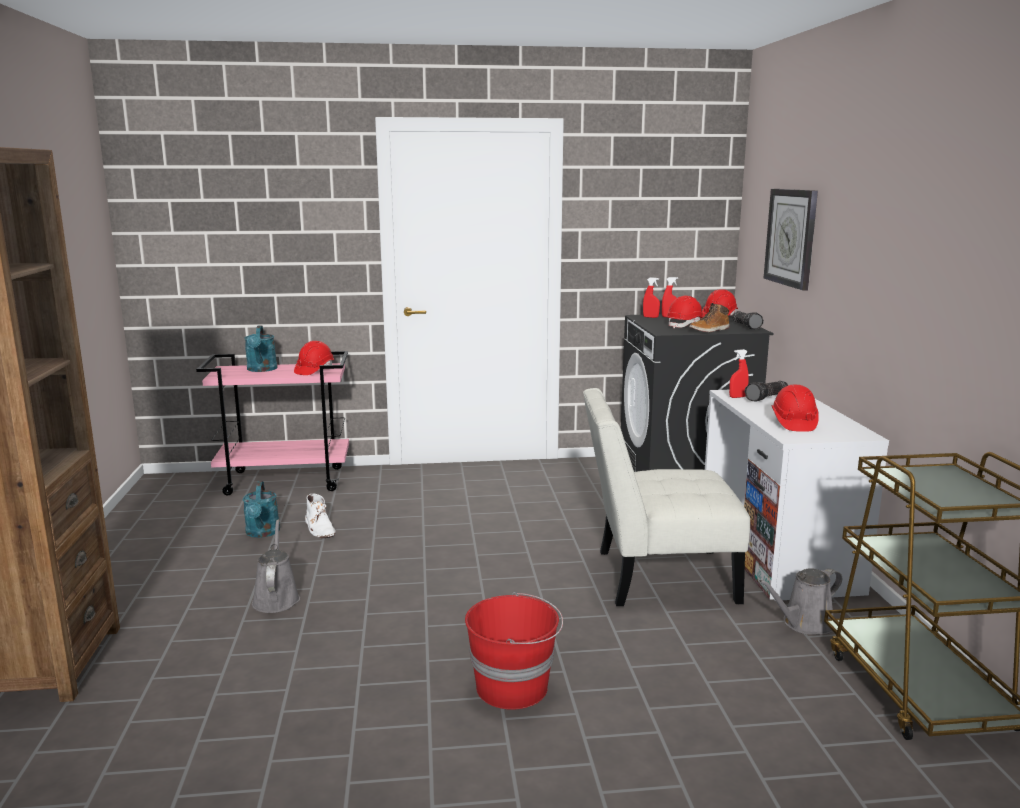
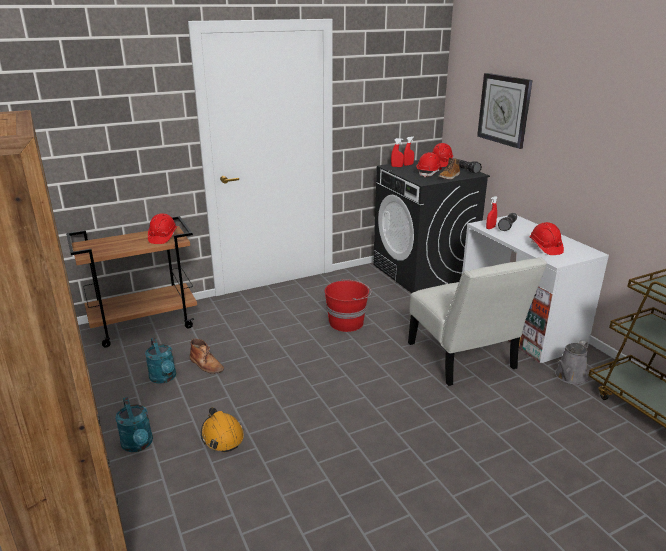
camera: 20 degrees left, 10 degrees up
(261, 370) = (117, 242): turquoise watering can -> turquoise watering can (138, 445)
(276, 598) = (222, 436): grey watering can -> orange hard hat
(286, 481) = (145, 324): pink cart -> brown cart
(319, 528) = (206, 364): white boot -> brown boot
(513, 687) = (440, 469): red bucket -> red bucket (347, 322)
(656, 577) = (463, 359): white chair -> white chair turned 90 degrees counterclockwise

